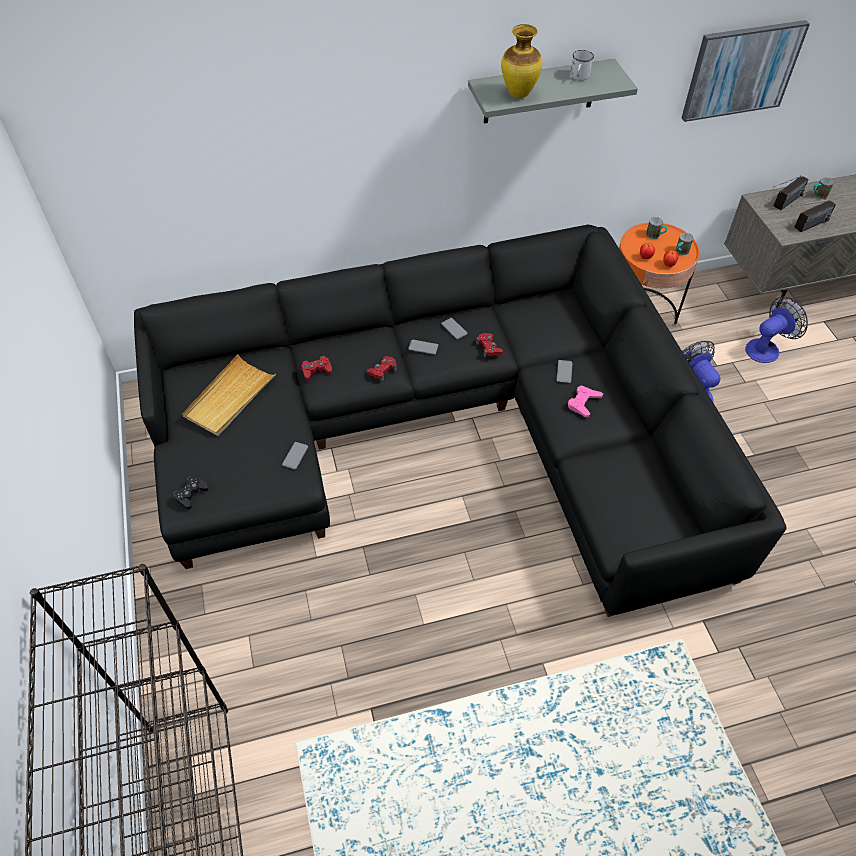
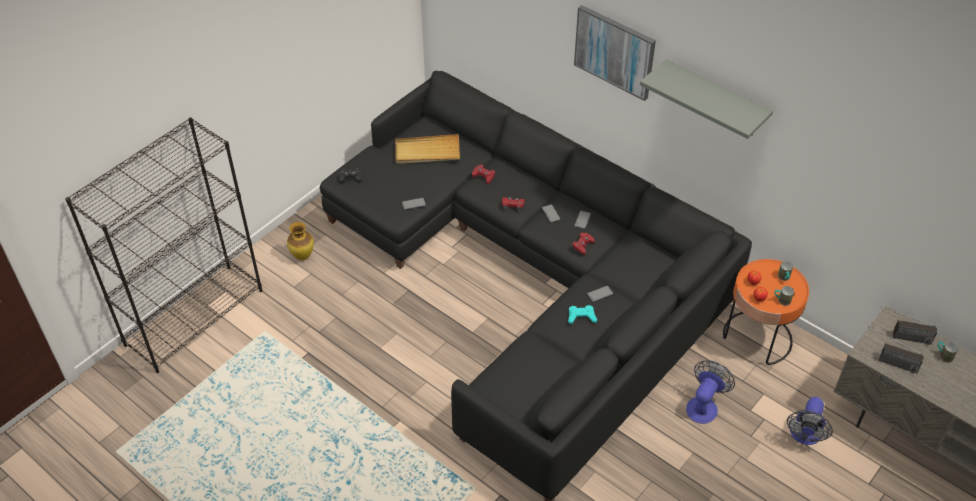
camera: 55 degrees right, 5 degrees down
(519, 94) = (675, 86): vase -> vase (302, 257)
(579, 77) = (728, 103): white mug -> none
(583, 403) = (581, 316): pink game controller -> turquoise game controller
(741, 70) = (882, 189): picture -> picture (615, 51)
(766, 348) = (804, 436): fan -> fan turned 90 degrees clockwise

